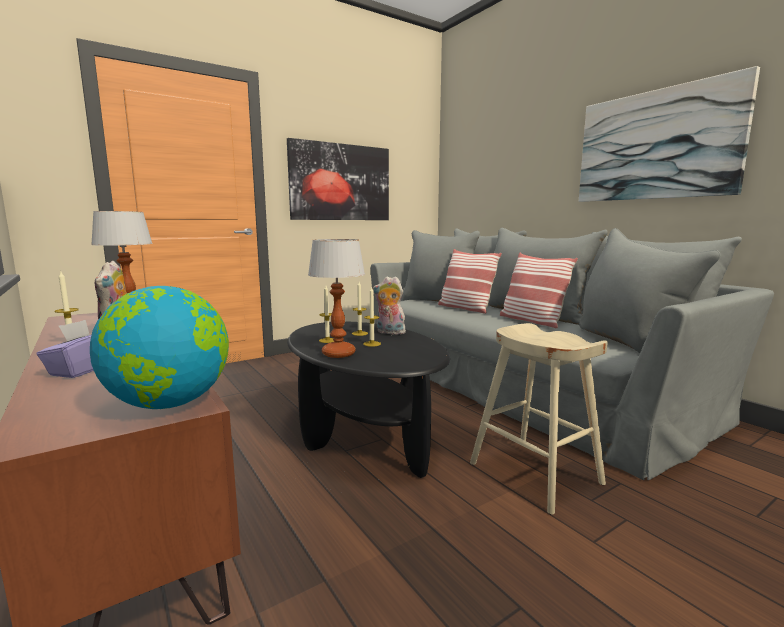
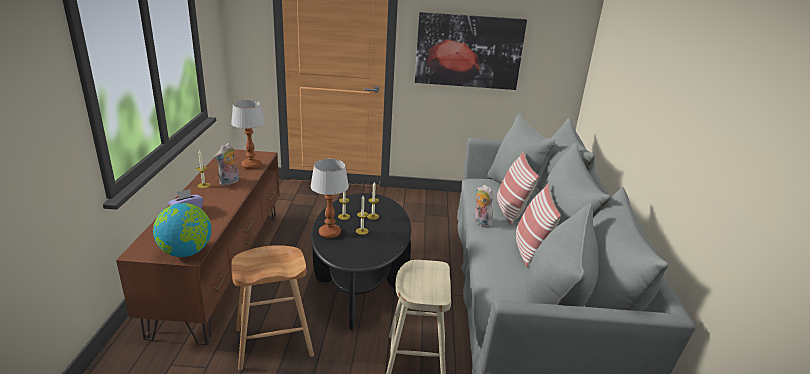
camera: 35 degrees right, 15 degrees up
(345, 545) = (273, 342): none -> brown stool
(389, 332) = (392, 223): plush toy -> plush toy (480, 222)
(656, 145) = (695, 124): picture -> none

